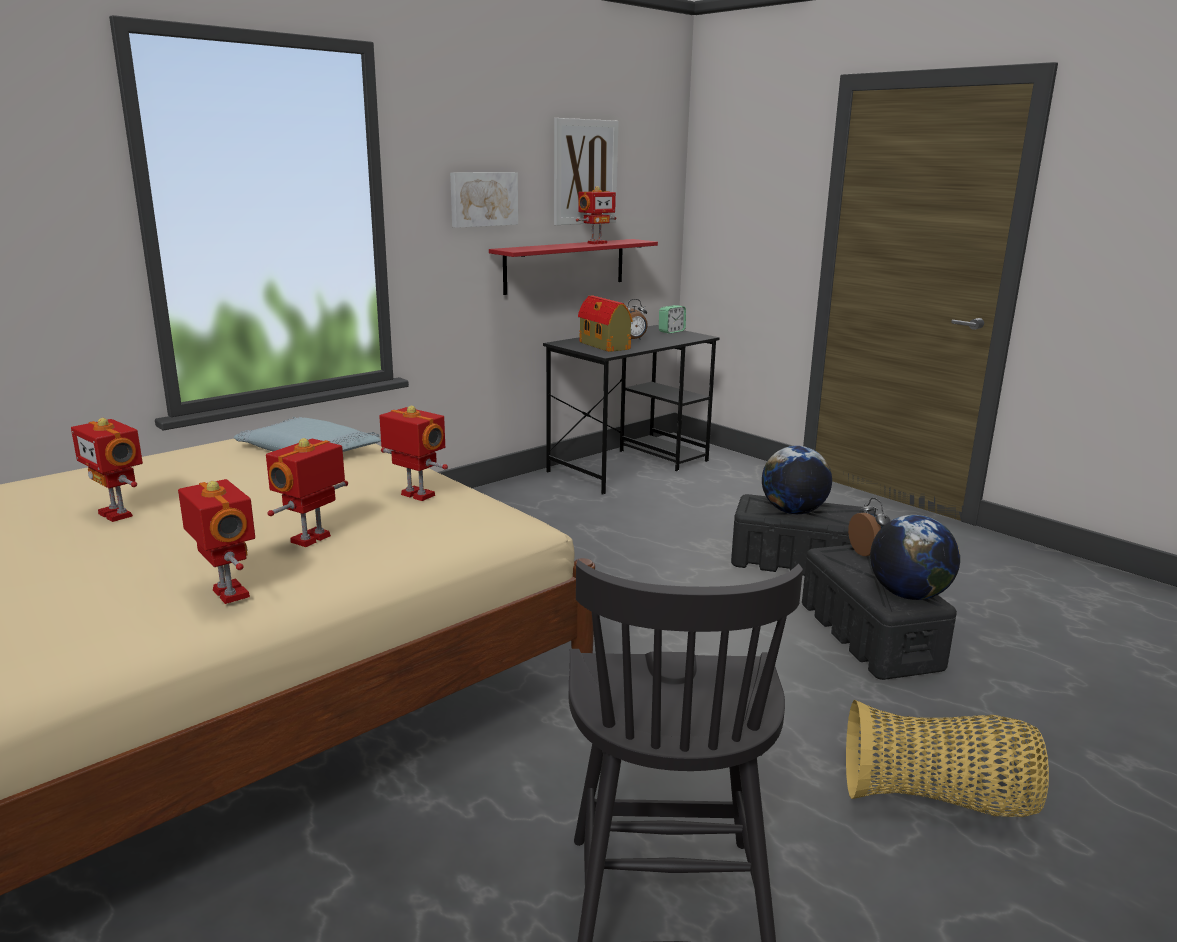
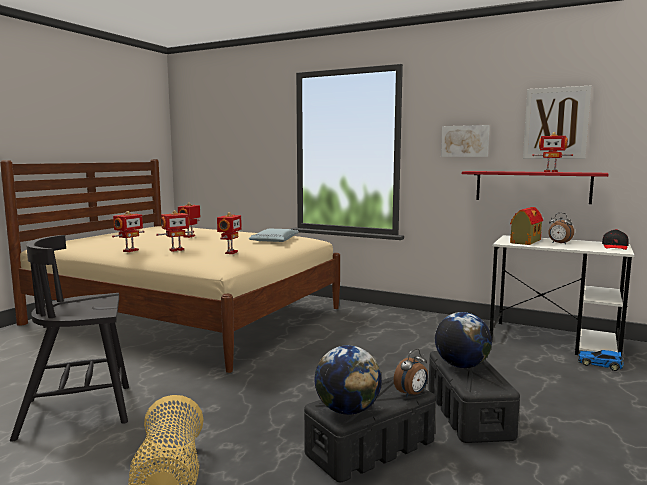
camera: 70 degrees right, 10 degrees down
(312, 539) = (176, 250): toy robot -> toy robot turned 135 degrees clockwise
(630, 465) = (555, 340): black desk -> white desk
(671, 331) = (615, 246): alarm clock -> black cap
(710, 470) = (600, 365): none -> toy car

